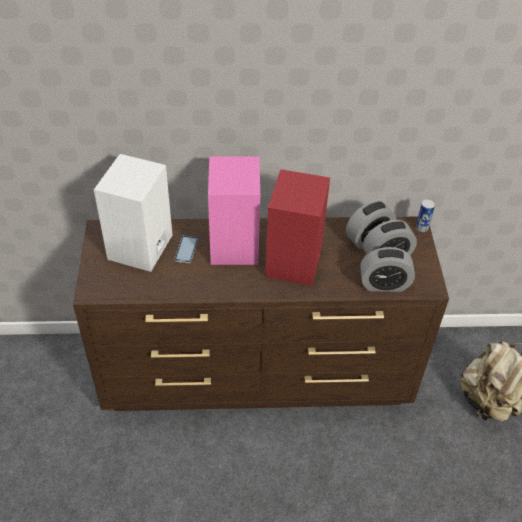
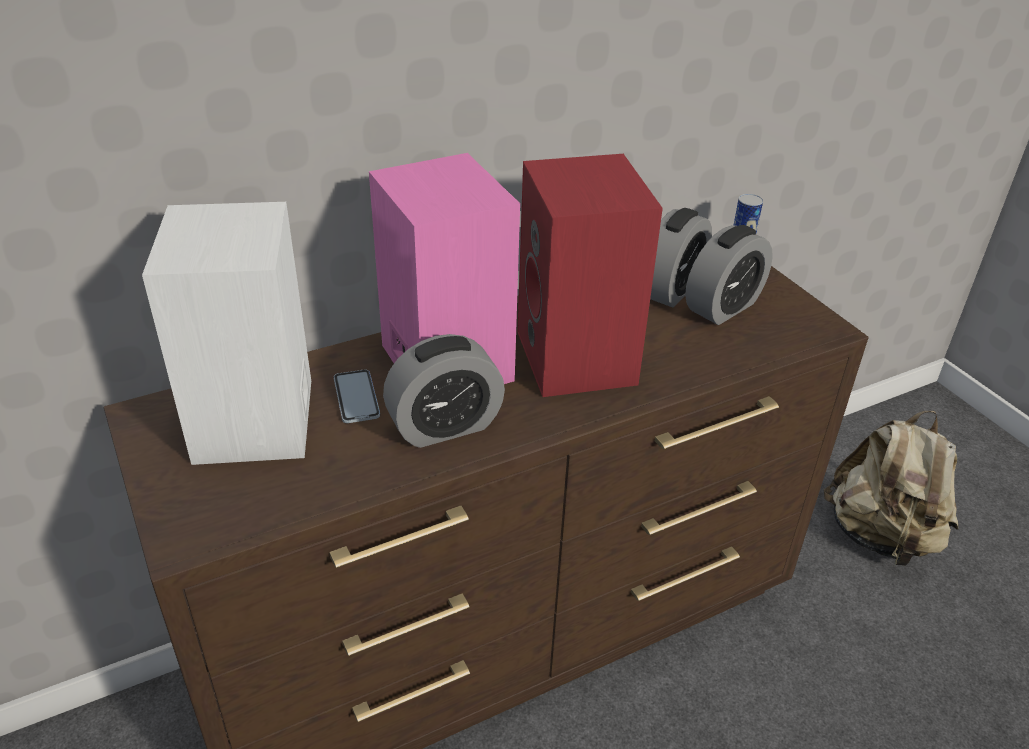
camera: 25 degrees left, 10 degrees down
(384, 284) = (754, 346): alarm clock -> alarm clock (445, 426)

